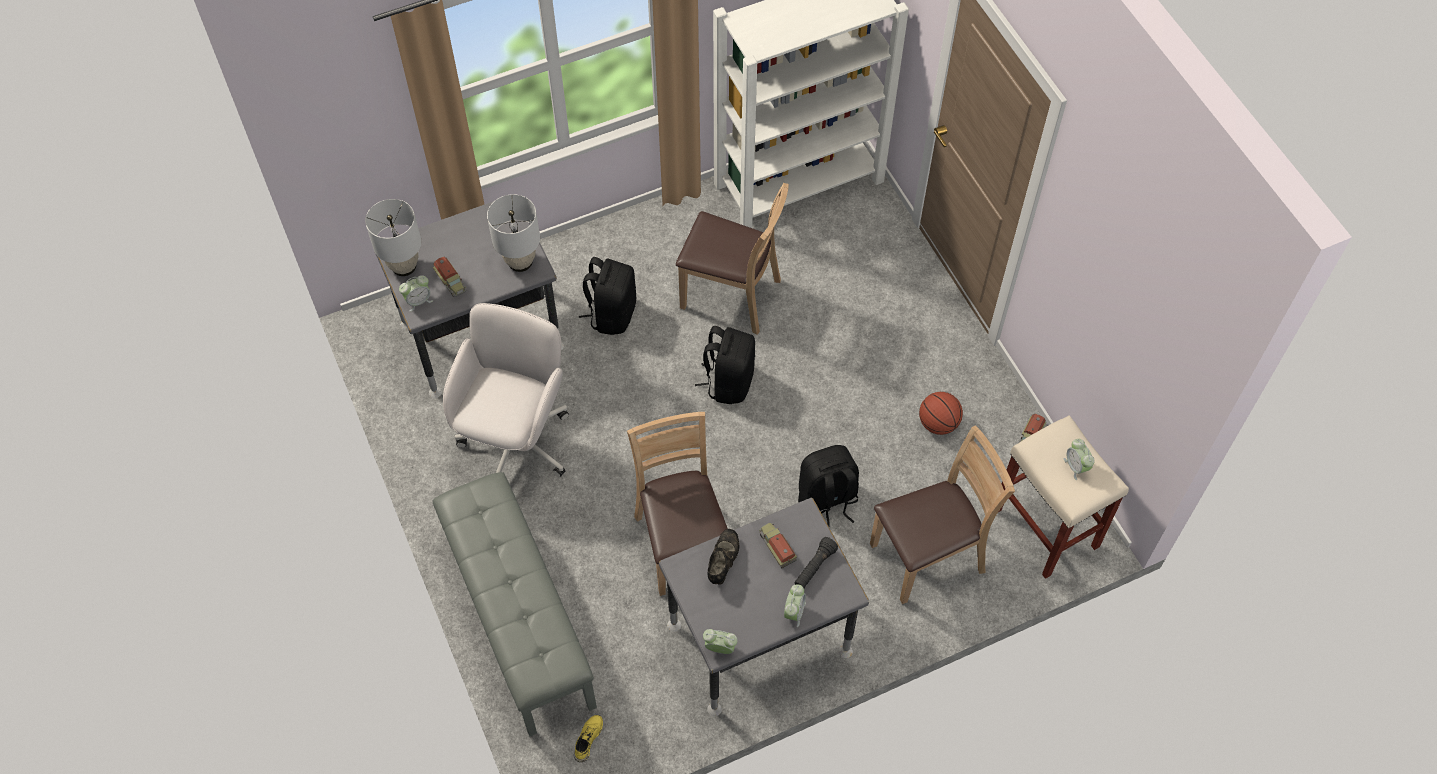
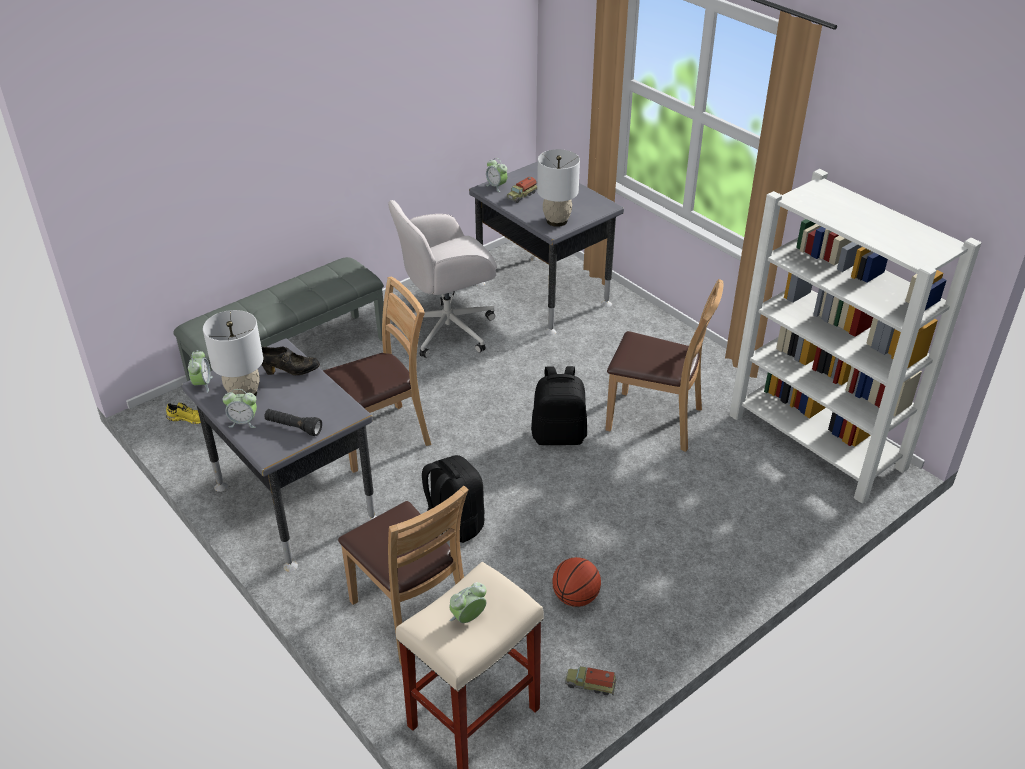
camera: 75 degrees right, 20 degrees down
(403, 266) = (525, 175): white table lamp -> white table lamp (244, 394)
(517, 444) = (448, 330): white office chair -> white office chair turned 150 degrees clockwise
(612, 314) = (597, 354): black backpack -> none
(731, 295) = (655, 420): brown chair -> brown chair turned 75 degrees counterclockwise
(776, 547) = (311, 401): toy truck -> none

